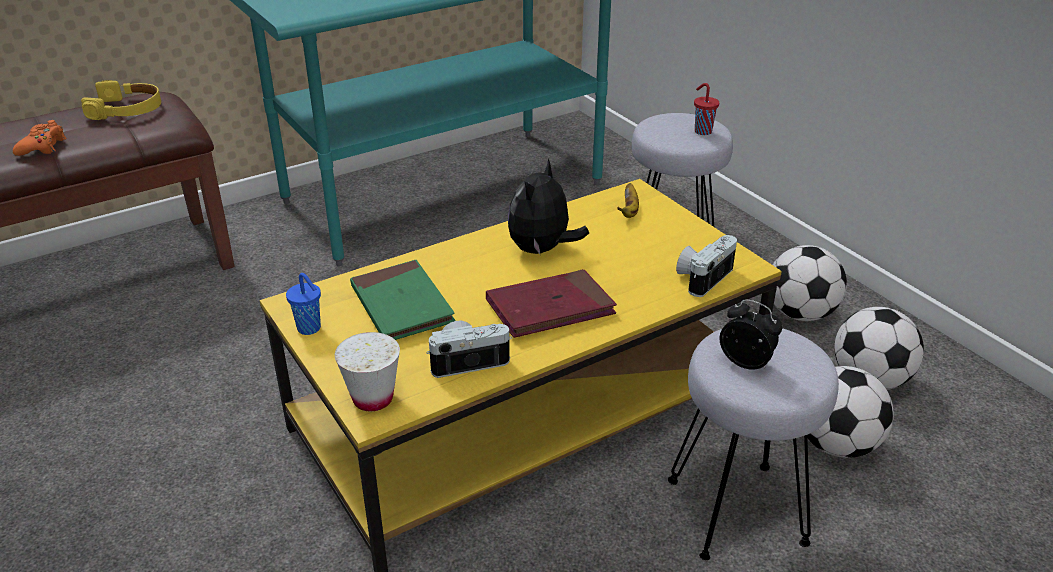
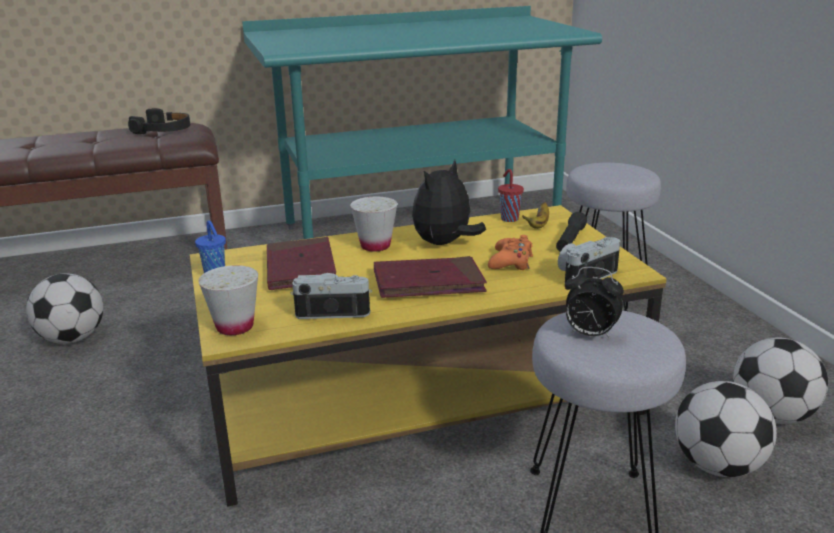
camera: 15 degrees right, 10 degrees down
(42, 146) = (88, 145): orange game controller -> orange game controller (511, 262)
(127, 109) = (163, 130): yellow headphones -> black headphones
(402, 306) = (300, 268): green book -> red book
(468, 262) = (375, 246): none -> white cup
(670, 230) = (570, 241): none -> black flashlight
(702, 131) = (631, 174): red cup -> red cup (509, 218)
(747, 362) = (589, 335): alarm clock -> alarm clock turned 150 degrees clockwise
(800, 313) = (715, 352): football -> football (72, 338)

